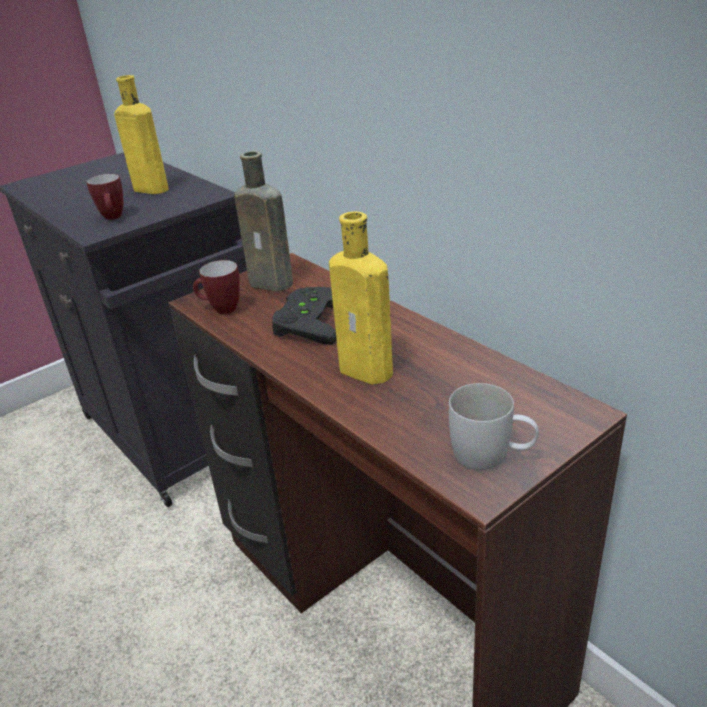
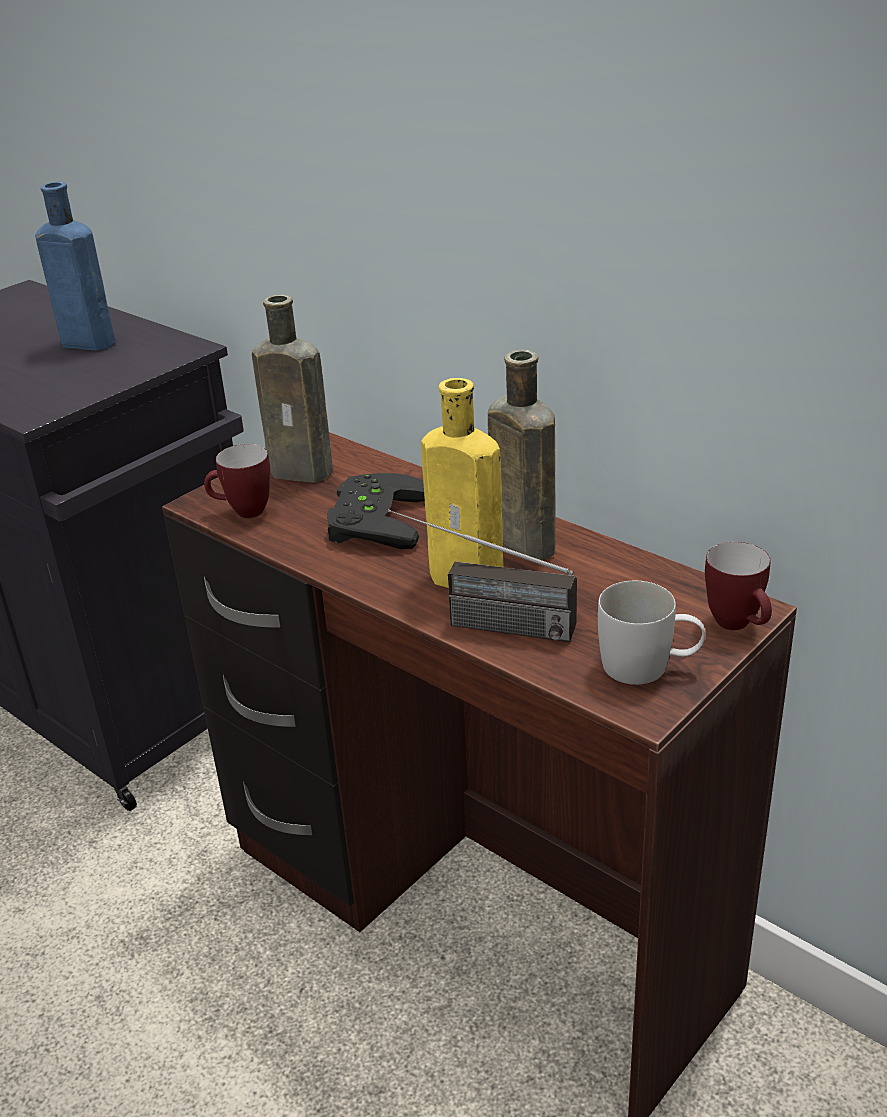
camera: 10 degrees left, 0 degrees up
(114, 218) = (50, 389): mug -> mug (739, 626)
(149, 189) = (84, 343): yellow bottle -> blue bottle
(366, 406) = (480, 623): none -> radio
(414, 344) = (520, 541): none -> brown bottle

